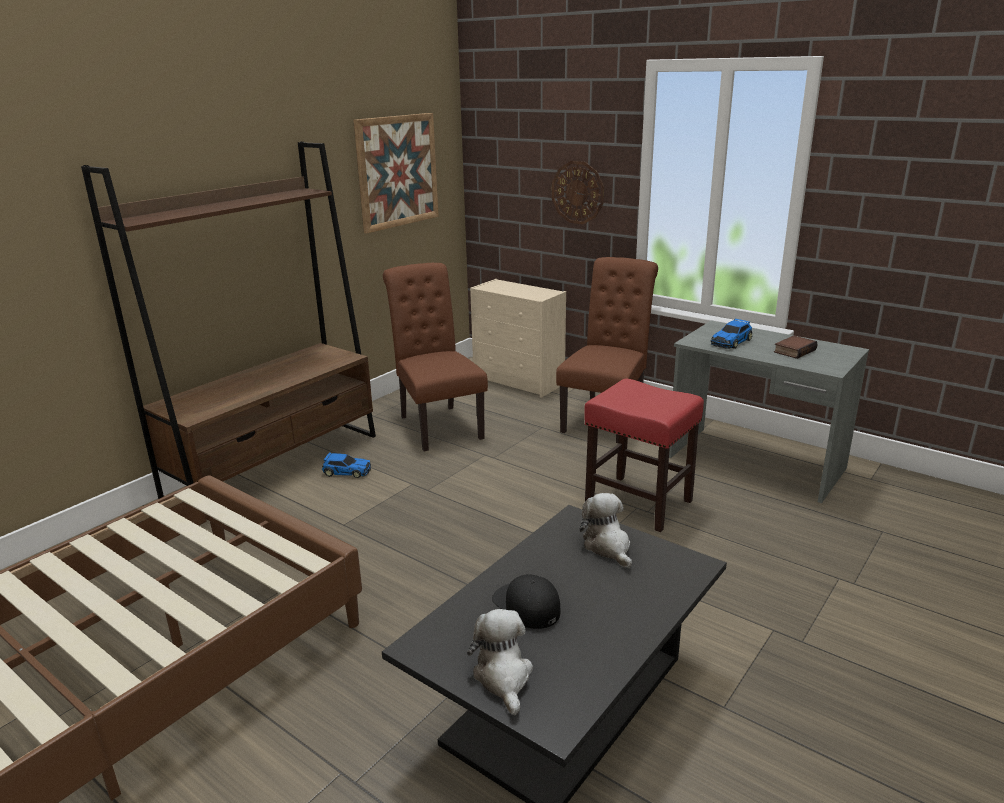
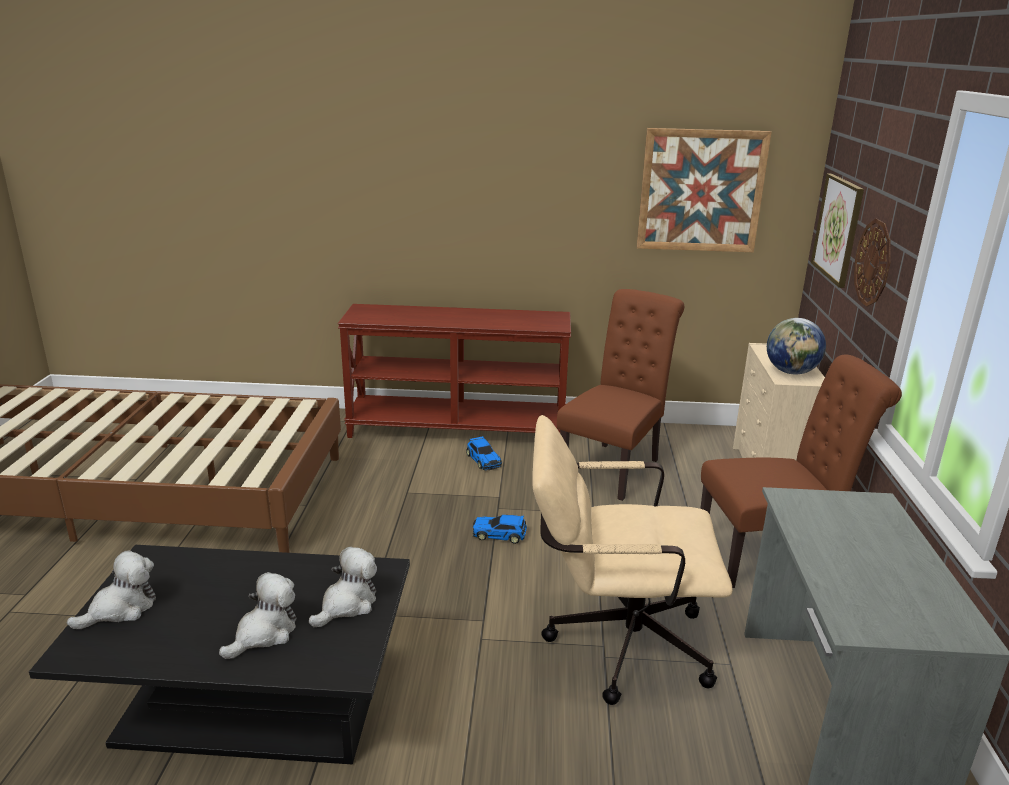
camera: 55 degrees right, 0 degrees up
(276, 466) = (458, 429): brown bookcase -> brown console table
(511, 180) = (838, 229): none -> picture
(526, 605) = (224, 588): black cap -> none
(531, 293) = (791, 372): none -> globe
(615, 595) = (264, 633): none -> plush toy
(637, 502) = (614, 642): red stool -> beige office chair
(731, 342) = (833, 525): toy car -> toy car (500, 534)
(794, 350) = (881, 581): book -> none

